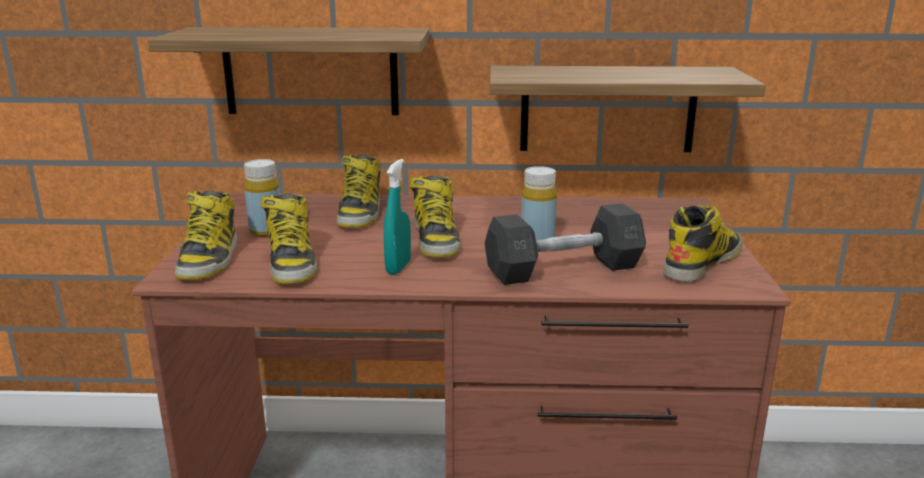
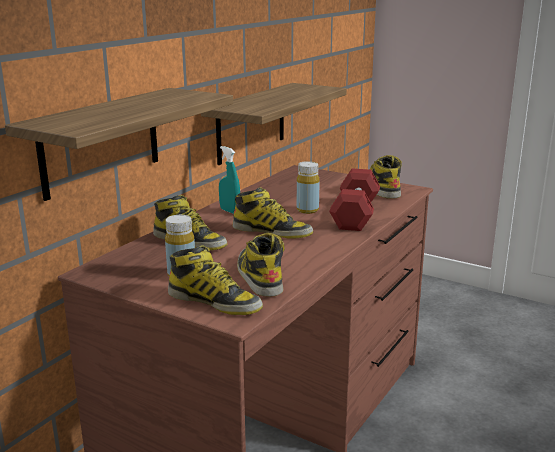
camera: 60 degrees left, 0 degrees up
(291, 263) = (259, 276): boot -> boot turned 120 degrees counterclockwise
(398, 267) = (305, 249): turquoise spray bottle -> turquoise spray bottle (230, 211)
(563, 269) = (355, 214): grey dumbbell -> red dumbbell

